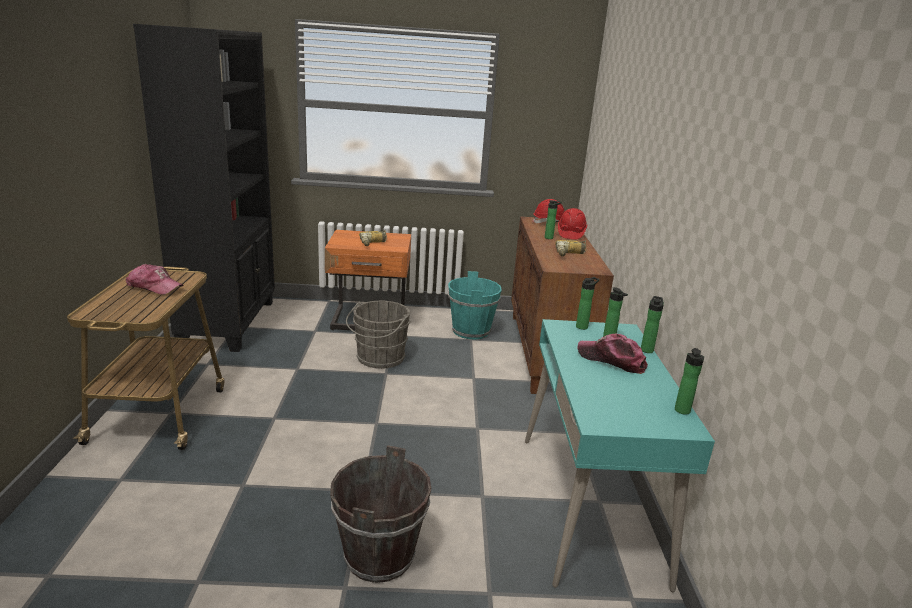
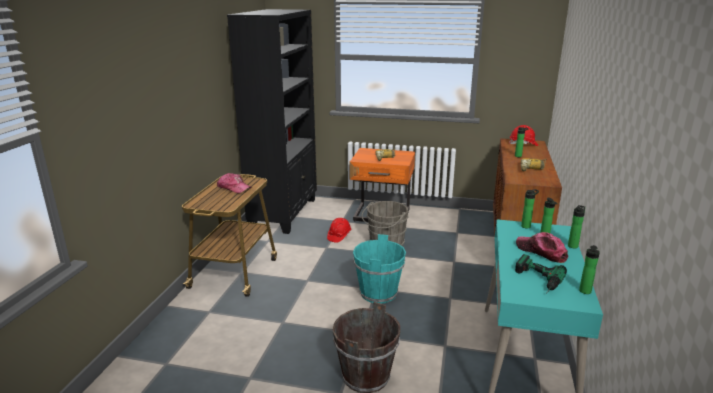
camera: 15 degrees right, 0 degrees up
(471, 331) = (458, 226): turquoise bucket -> turquoise bucket (378, 293)
(570, 234) = (537, 153): red hard hat -> red hard hat (339, 236)
(617, 399) = (536, 280): none -> power drill

